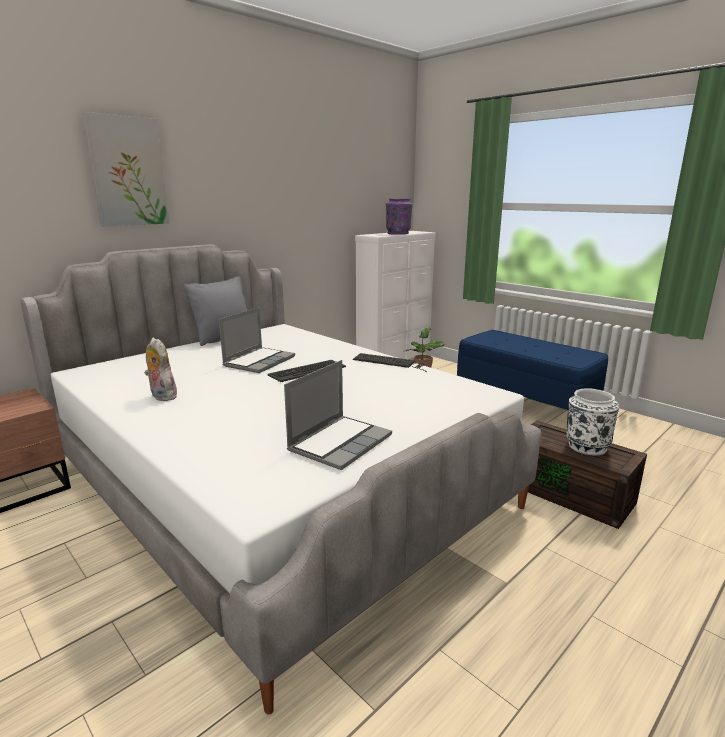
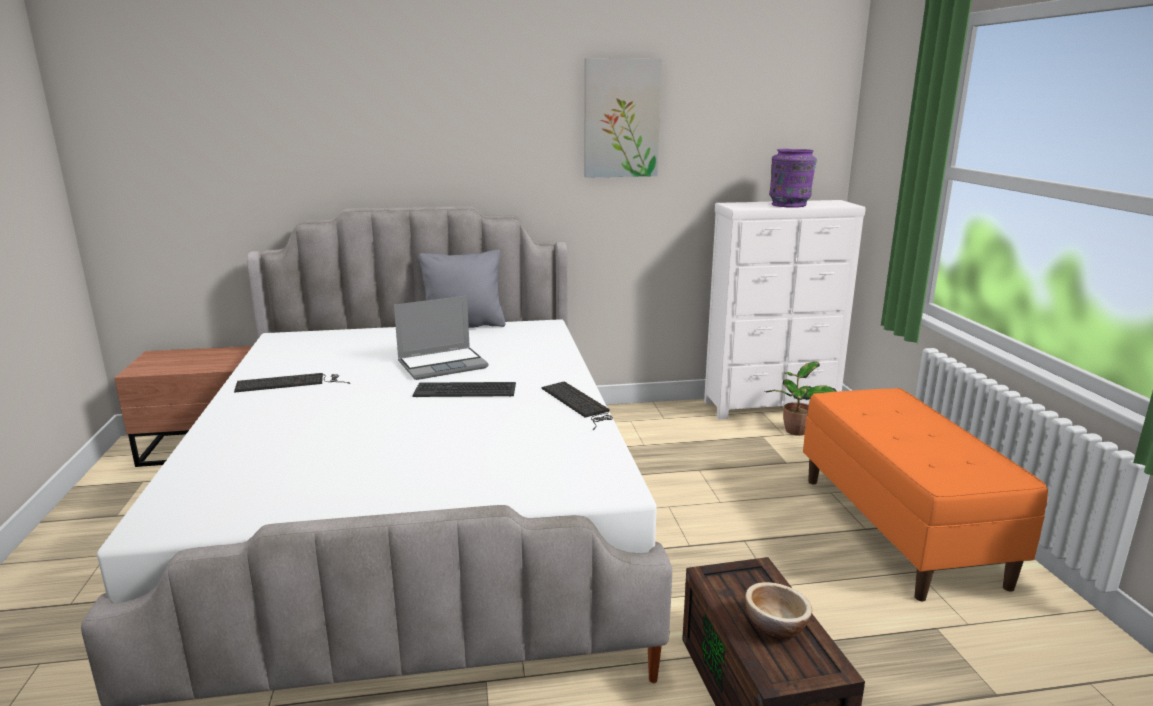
camera: 35 degrees right, 0 degrees up
(127, 172) = (376, 118): picture -> picture (621, 118)
(161, 396) = (291, 383): plush toy -> keyboard
(340, 443) = (332, 488): laptop -> none
(525, 402) = (900, 529): blue bench -> orange bench
(586, 446) = (775, 626): white vase -> bowl

